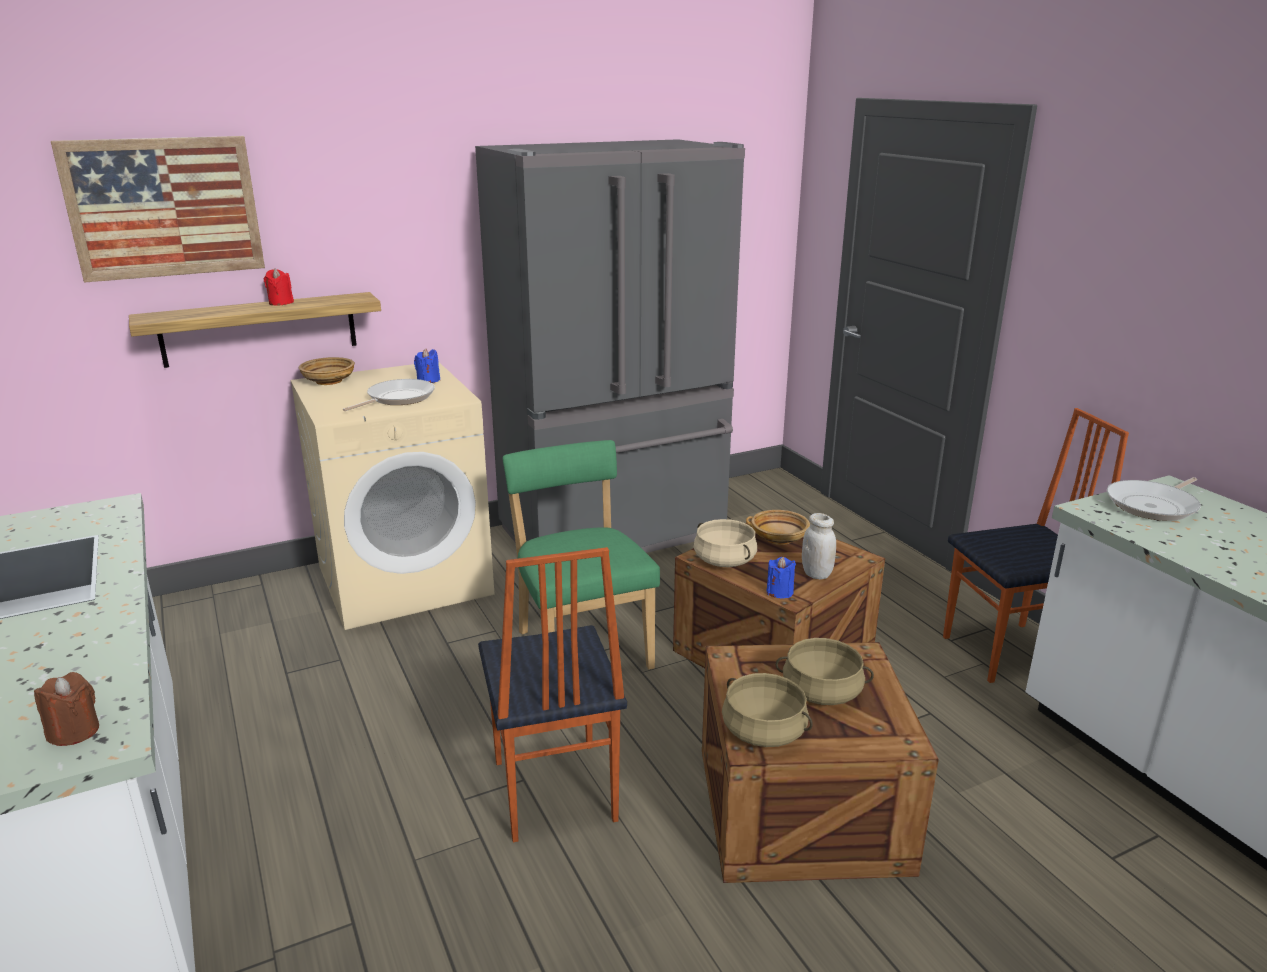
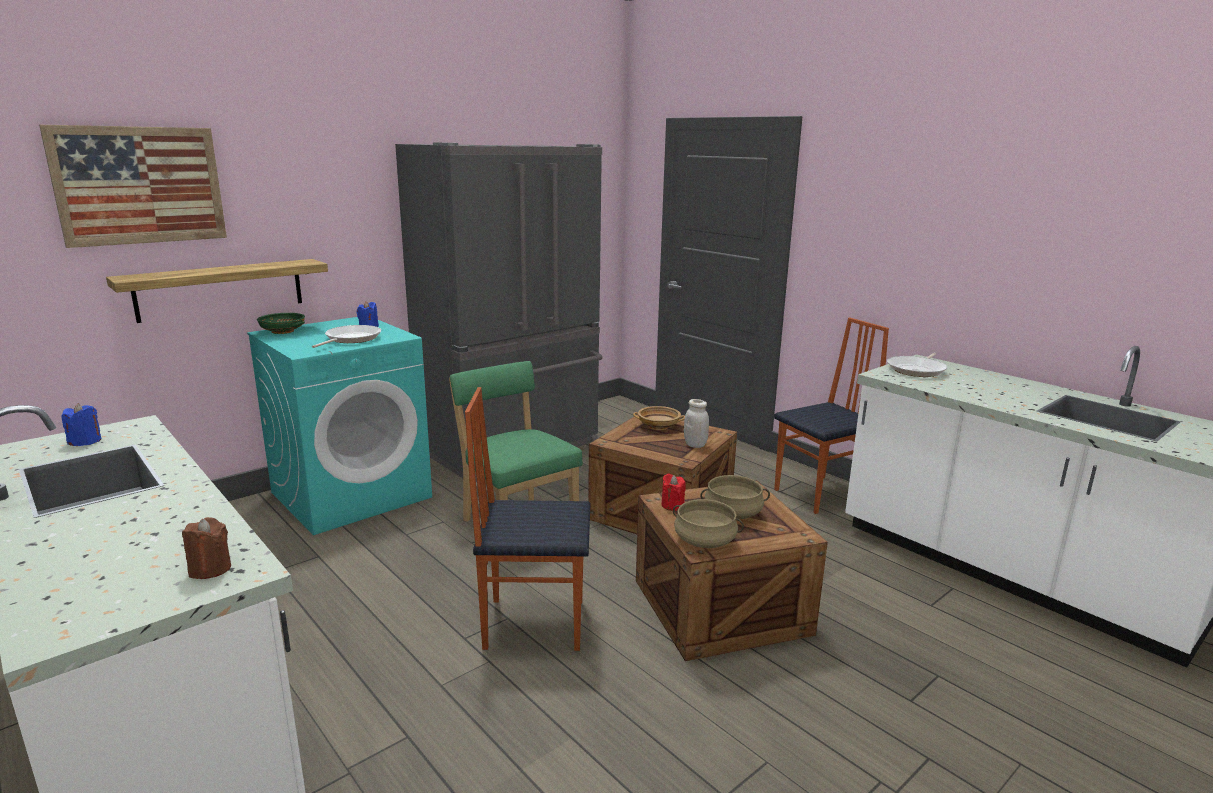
camera: 15 degrees left, 5 degrees down
(281, 303) = (241, 266): red candle -> red candle (672, 505)
(328, 381) = (282, 331): beige bowl -> green bowl
(405, 579) = (352, 494): beige washing machine -> turquoise washing machine
(552, 792) = (533, 623): chair -> chair turned 120 degrees clockwise
(724, 561) = (626, 443): beige cooking pot -> none
(779, 592) = (675, 458): blue candle -> blue candle (85, 441)

